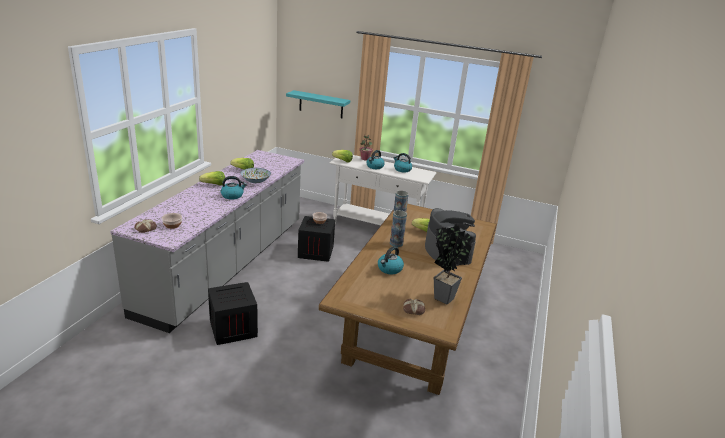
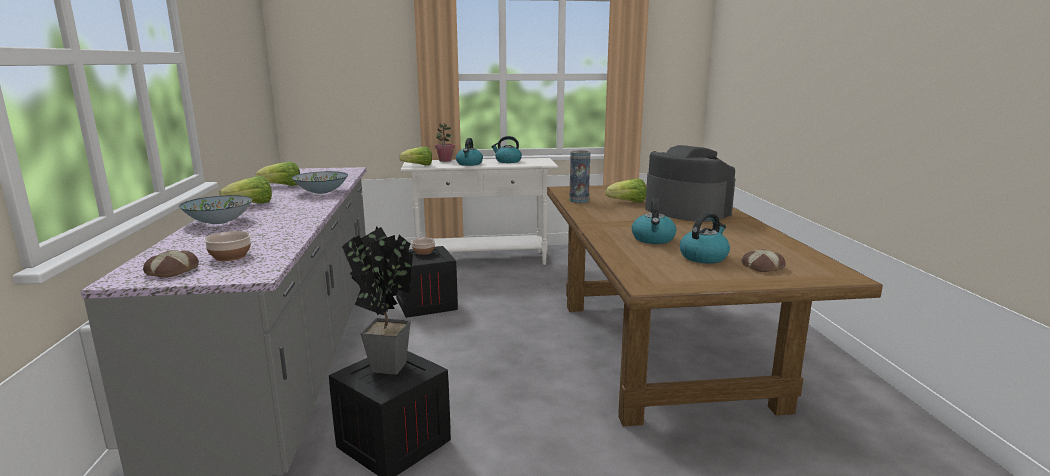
camera: 25 degrees left, 10 degrees down
(189, 196) = (219, 222): none -> bowl
(232, 195) = (303, 209): kettle -> kettle (703, 257)
(321, 104) = (353, 96): turquoise shelf -> none
(396, 243) = (614, 217): vase -> none
(442, 296) = (765, 247): potted plant -> potted plant (384, 365)

